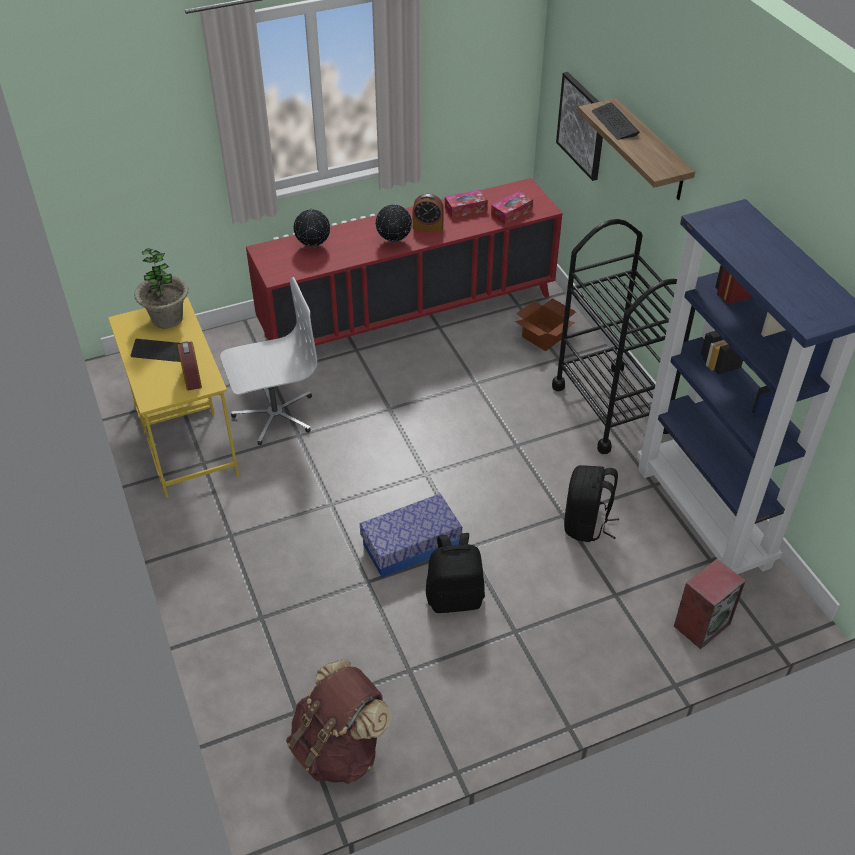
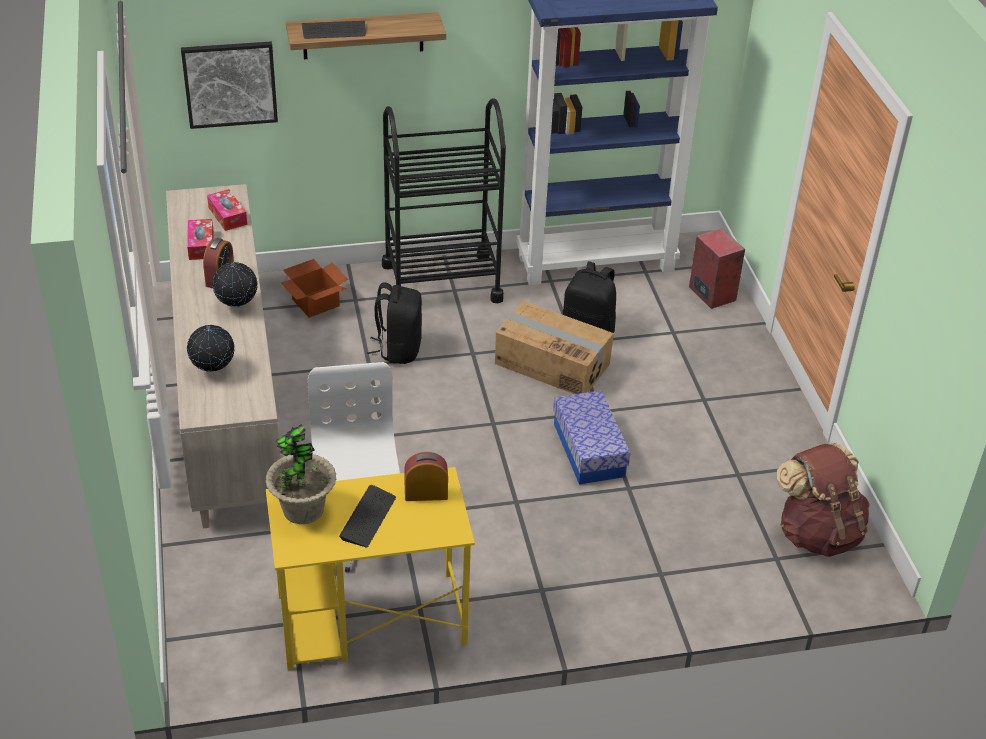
camera: 80 degrees left, 5 degrees down
(408, 315) = (227, 396): red cabinet -> beige cabinet
(455, 597) = (658, 430): black backpack -> black backpack (398, 349)
(525, 503) = (552, 363): none -> cardboard box

